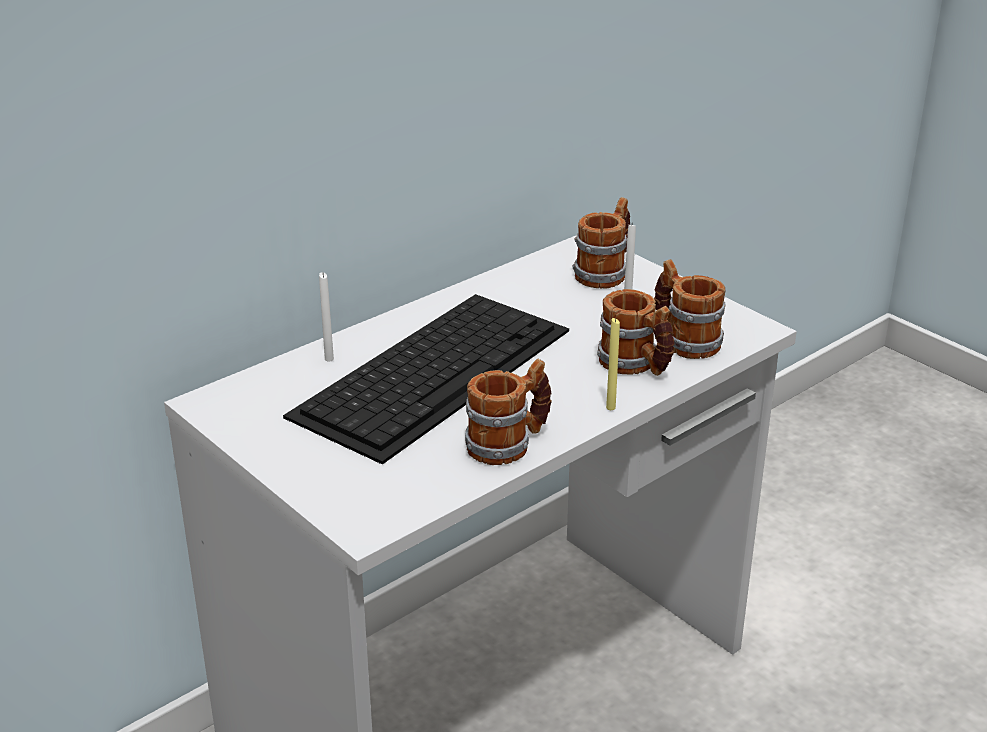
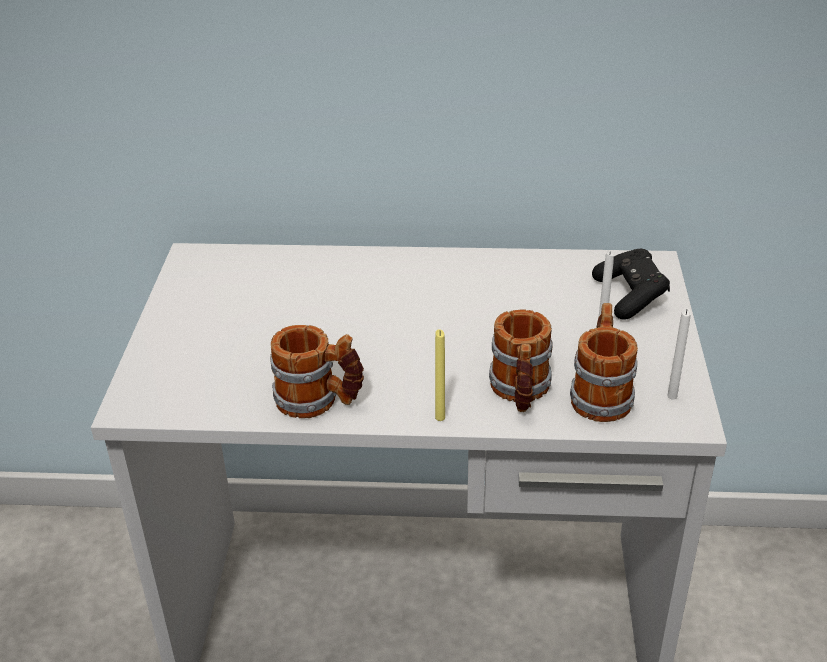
camera: 45 degrees right, 5 degrees up
(329, 359) = (311, 264): white candle -> white candle (672, 396)
(434, 370) = (363, 311): keyboard -> none
(605, 272) = (630, 296): mug -> black game controller

